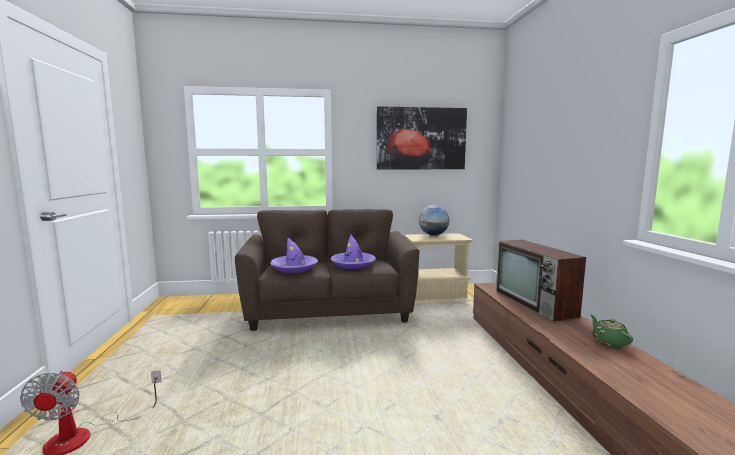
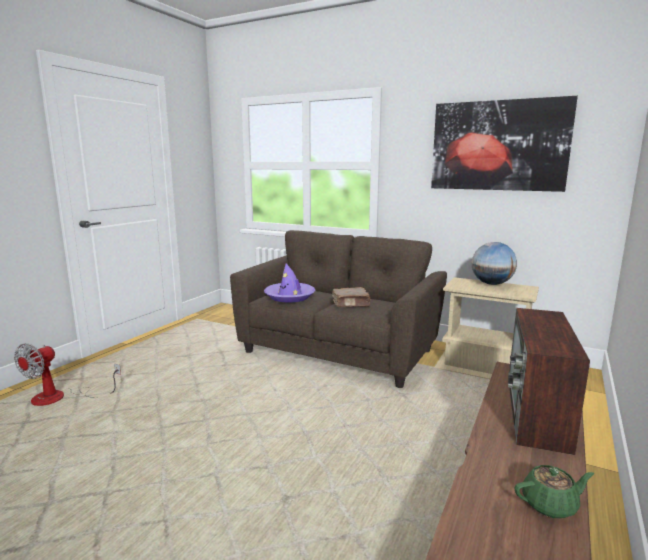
camera: 35 degrees right, 5 degrees up
(353, 264) = (351, 304): purple hat -> brown book
(609, 342) = (550, 505): green teapot -> green teapot turned 60 degrees clockwise

